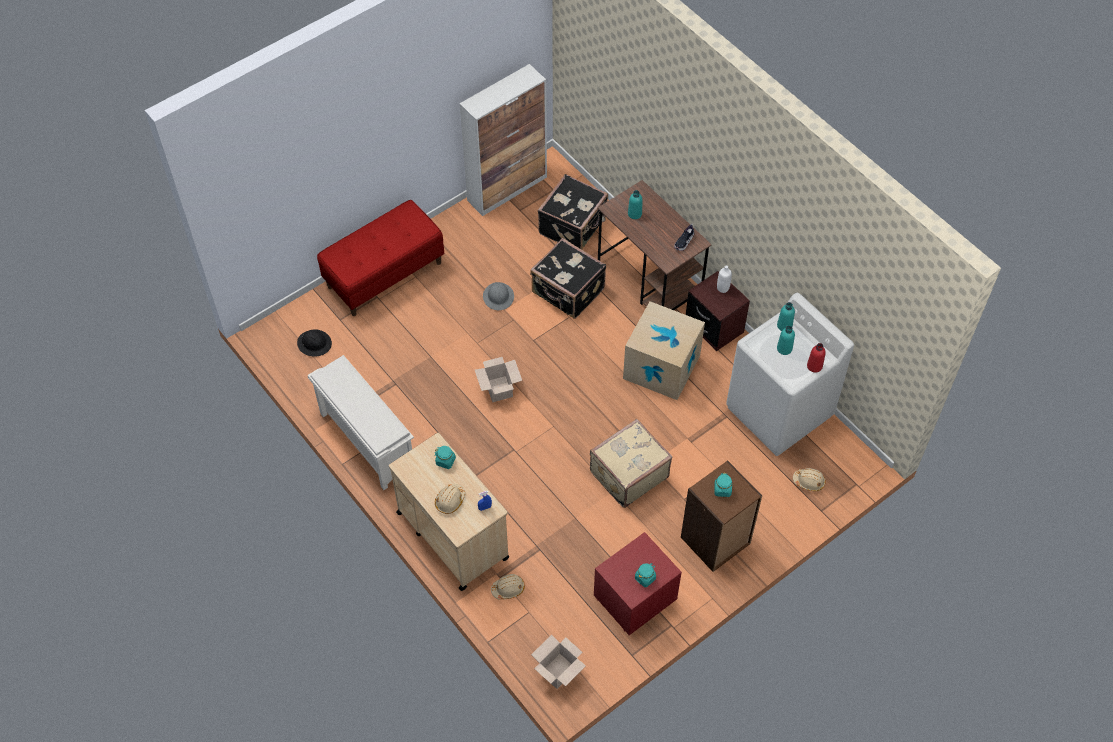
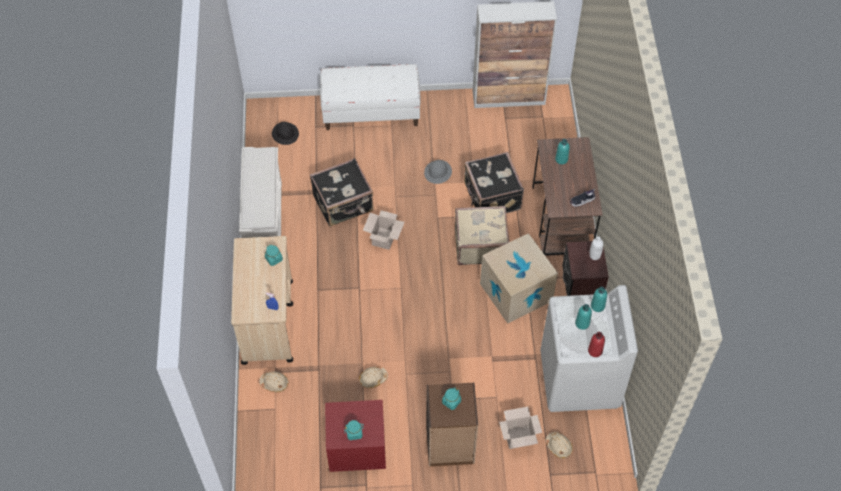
camera: 35 degrees right, 0 degrees up
(384, 274) = (371, 112): red bench -> white bench
(450, 501) = (253, 288): beige hard hat -> beige hard hat (373, 379)
(558, 672) = (259, 464): cardboard box -> cardboard box (518, 438)
(574, 226) = (536, 151): black suitcase -> black suitcase (344, 204)
(628, 474) = (426, 355): beige suitcase -> beige suitcase (480, 245)

